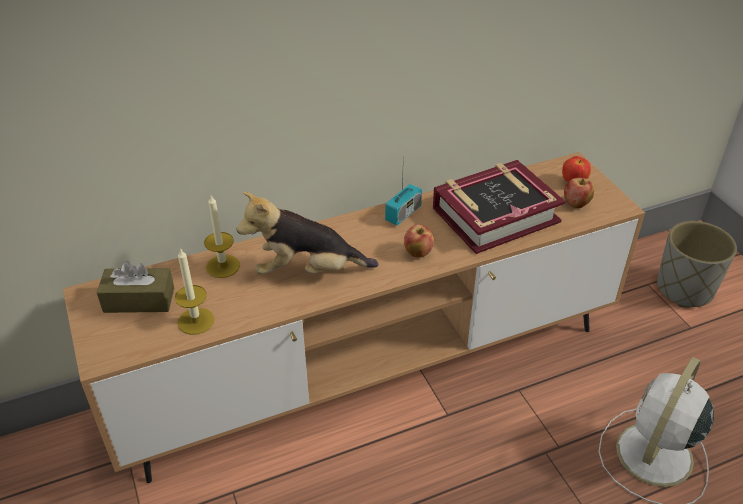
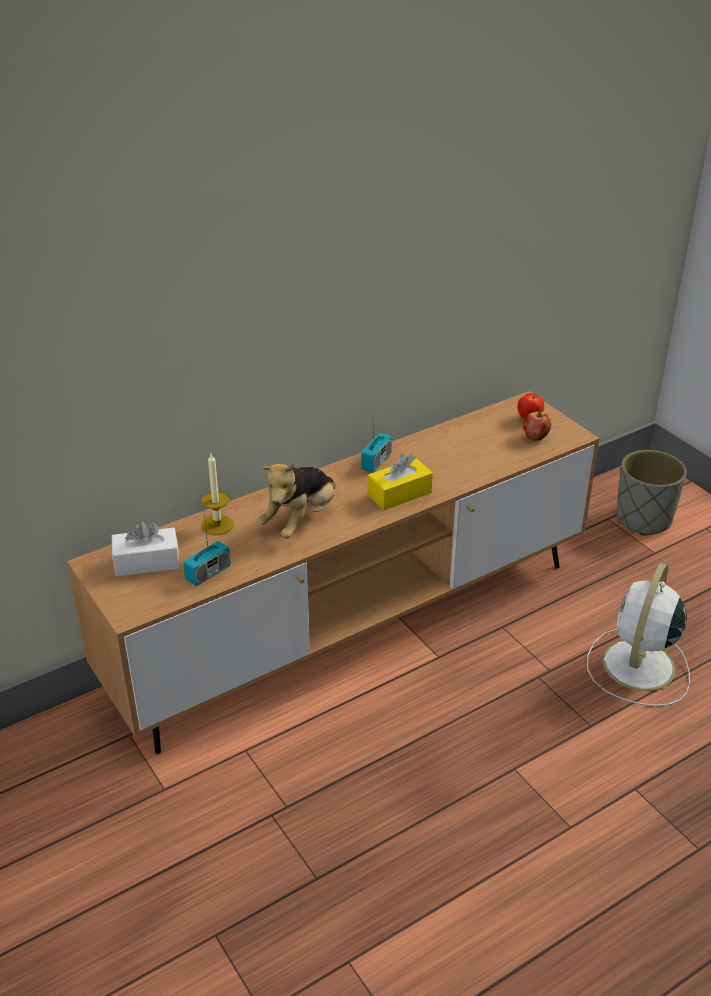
camera: 10 degrees left, 5 degrees down
(139, 300) = (147, 562): brown tissue box -> white tissue box
(196, 321) = (208, 573): candle -> radio
(307, 271) = (300, 520): plush toy -> plush toy turned 45 degrees counterclockwise
(418, 253) = (399, 494): apple -> yellow tissue box
(495, 214) = (463, 454): book -> none

